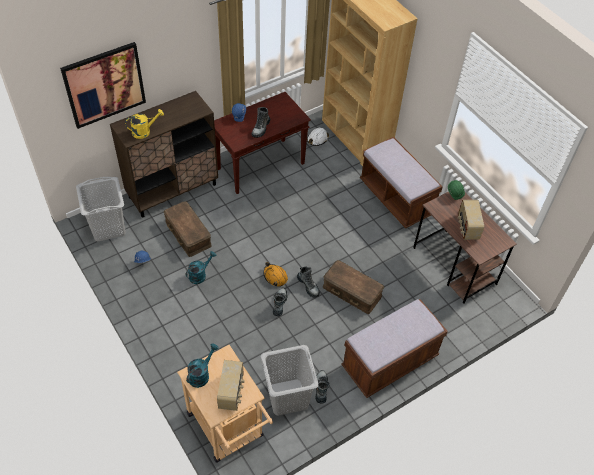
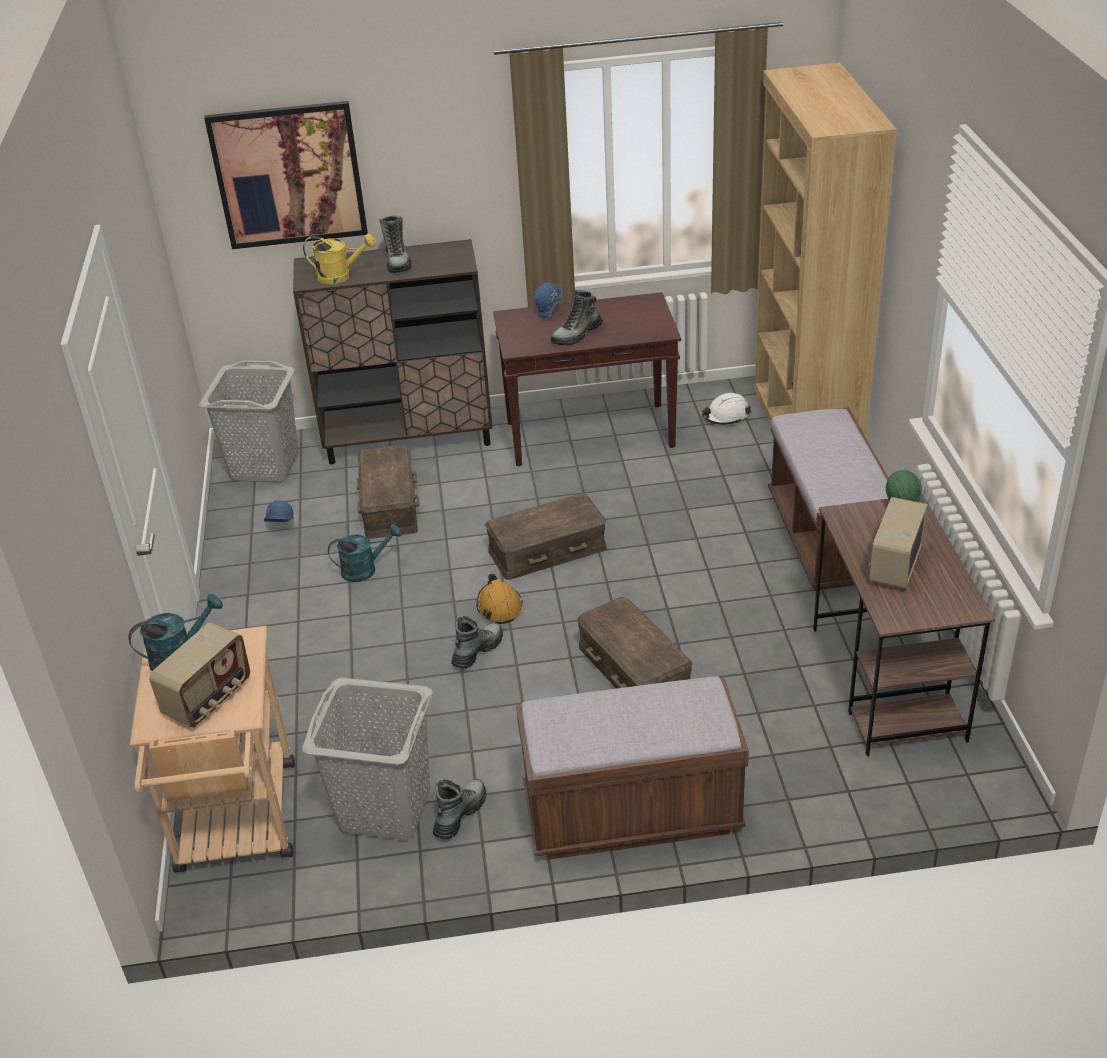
camera: 30 degrees right, 15 degrees down
(279, 239) = (547, 550): none -> brown storage box
(308, 286) = (552, 637): boot -> boot (397, 261)

